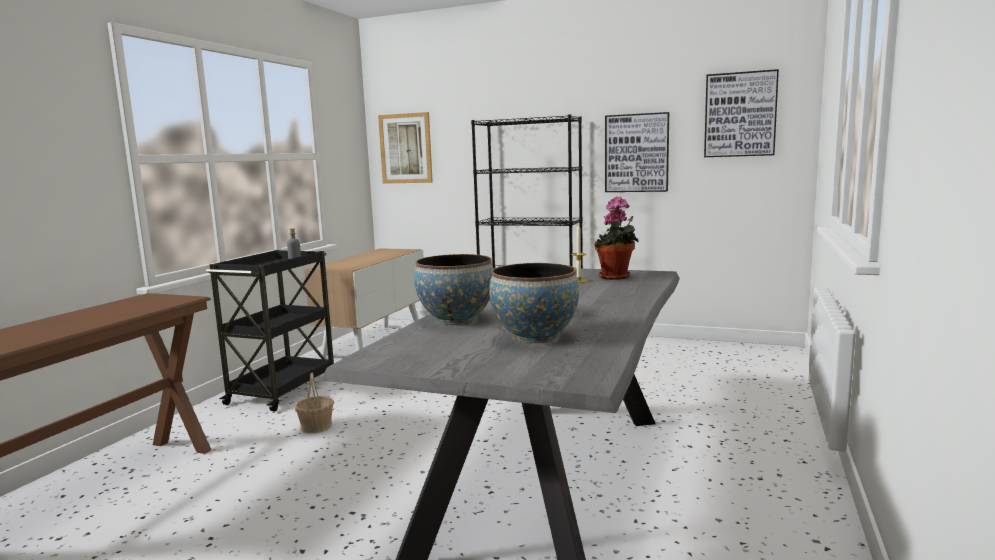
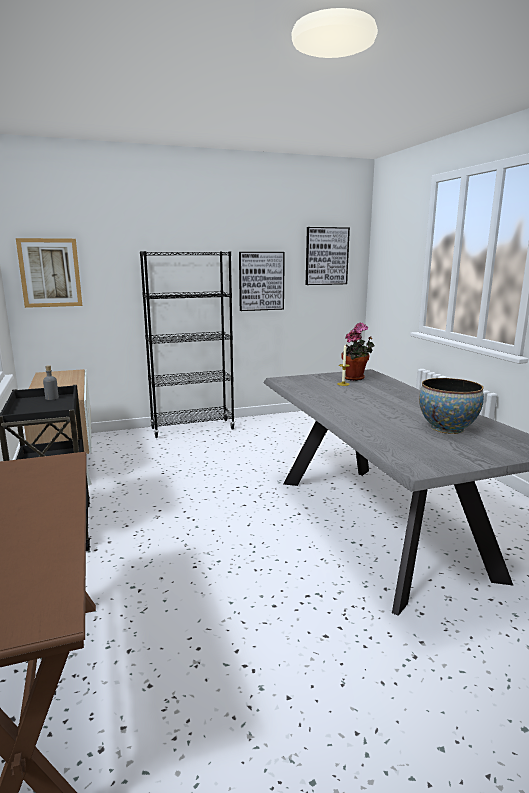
camera: 40 degrees left, 5 degrees up
(316, 426) = (156, 548): basket -> none
(456, 319) = (370, 427): bowl -> none

